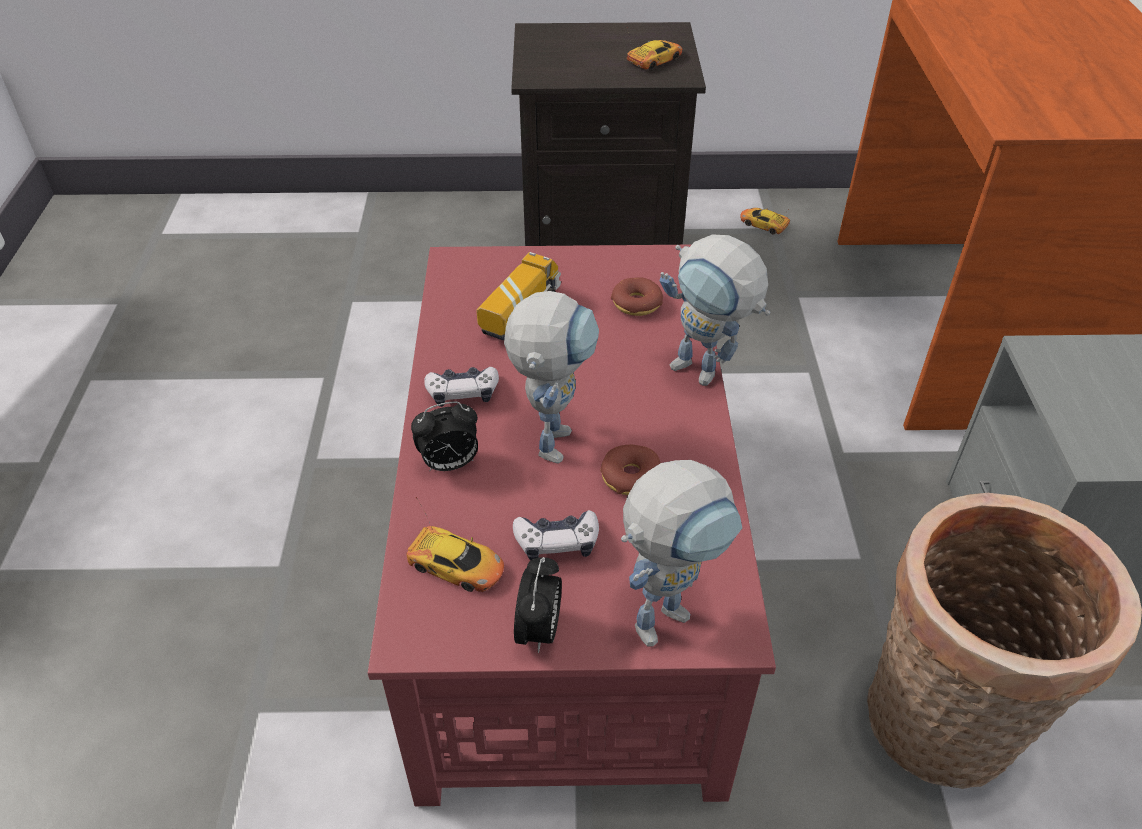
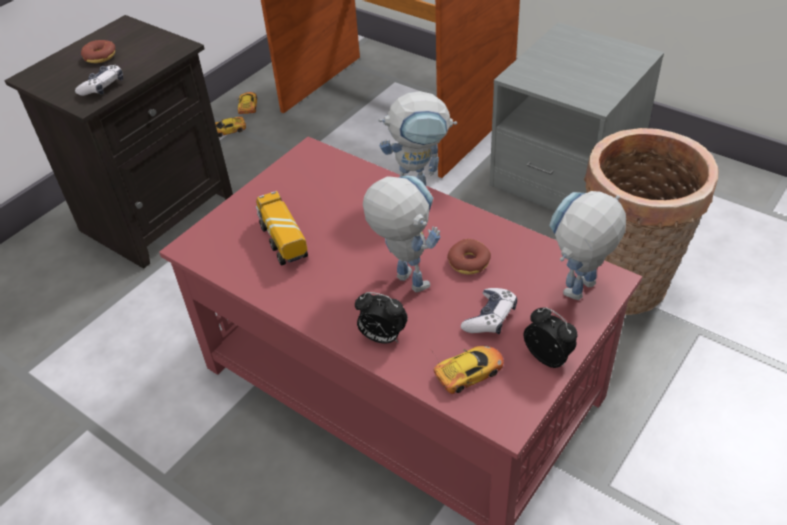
camera: 50 degrees left, 0 degrees up
(449, 464) = (382, 337): alarm clock -> alarm clock turned 90 degrees clockwise
(463, 393) = (324, 301): game controller -> game controller (103, 87)
(636, 304) = (331, 187): donut -> donut (100, 57)
(655, 60) = (145, 47): toy car -> toy car (248, 106)
(669, 610) = (577, 296): toy robot -> toy robot turned 135 degrees counterclockwise

